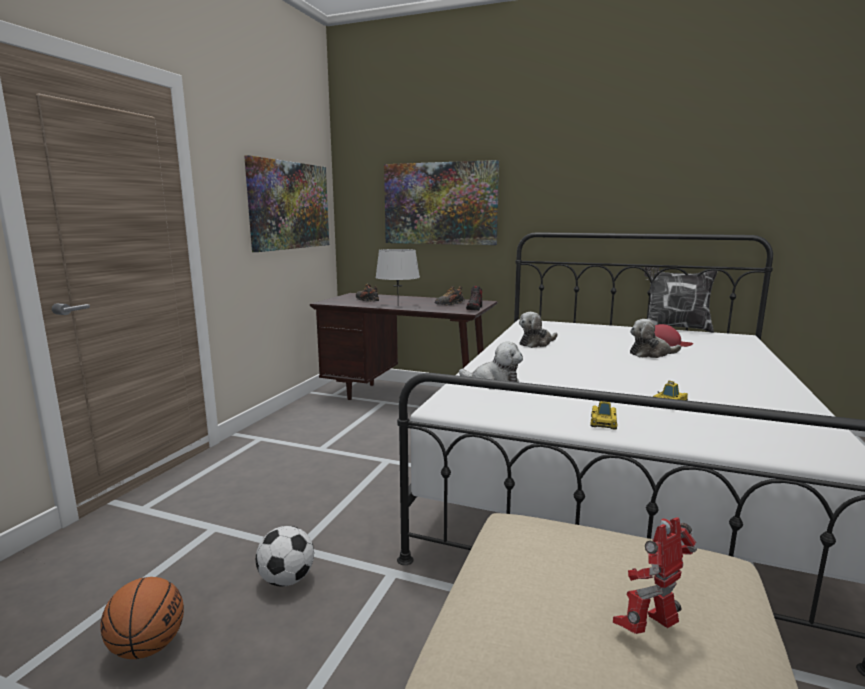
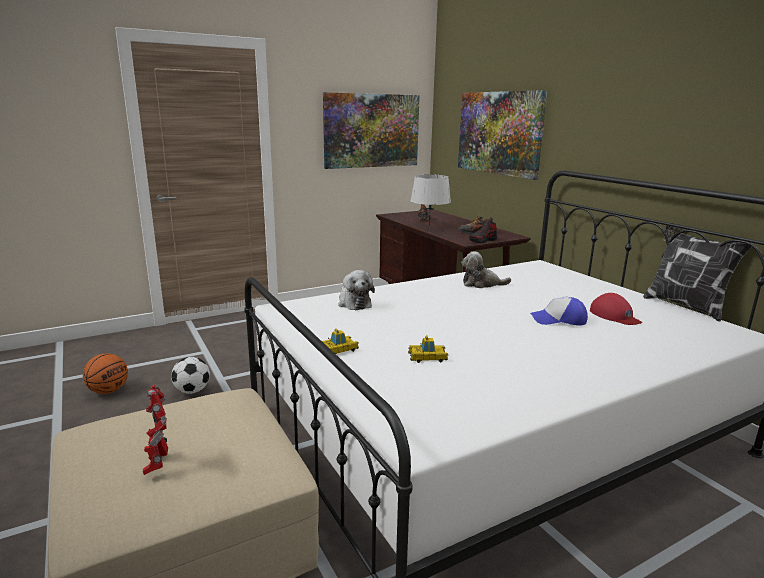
camera: 40 degrees right, 5 degrees up
(649, 629) = (158, 464): toy robot -> toy robot turned 120 degrees counterclockwise
(651, 354) = (559, 320): plush toy -> cap

